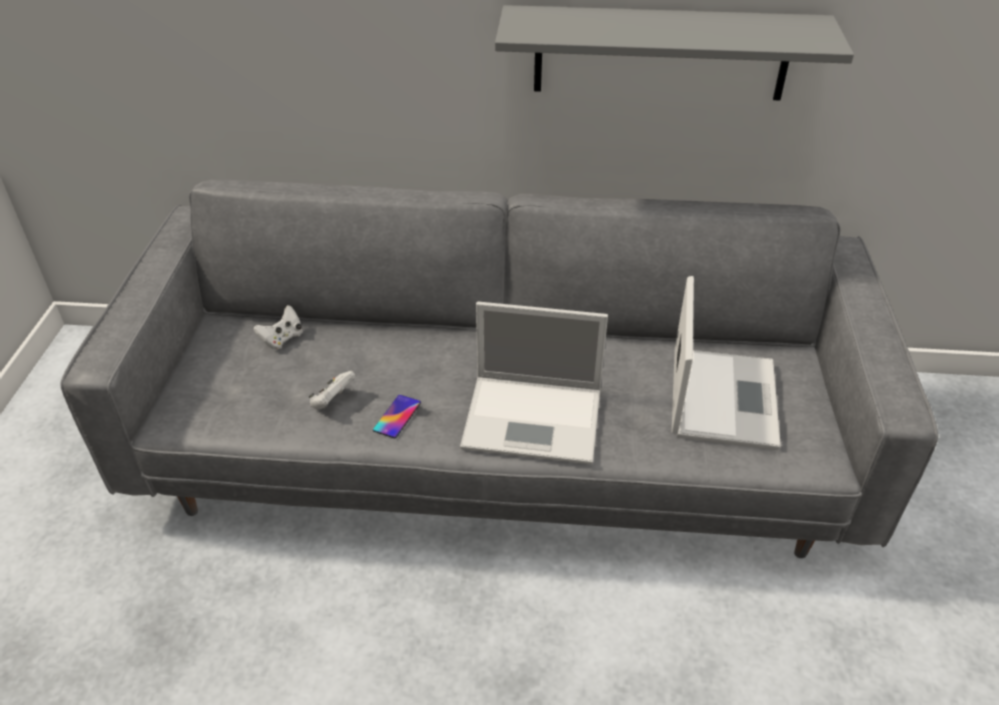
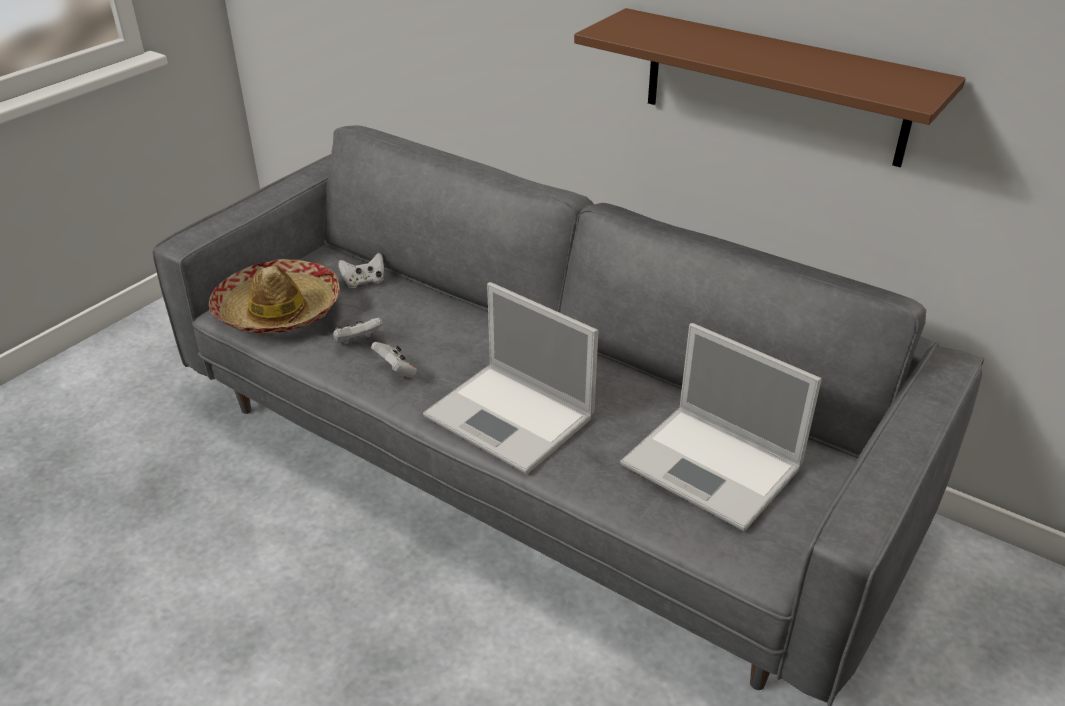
camera: 30 degrees right, 5 degrees down
(223, 399) = (278, 310): none -> hat
(397, 416) = (396, 371): phone -> white game controller
(661, 53) = (774, 87): grey shelf -> brown shelf
(722, 396) = (714, 467): laptop -> laptop turned 90 degrees clockwise

